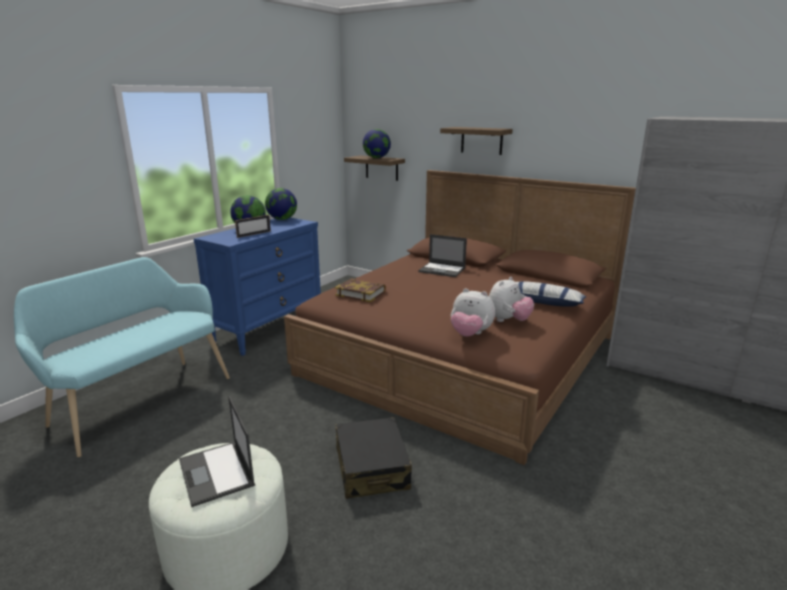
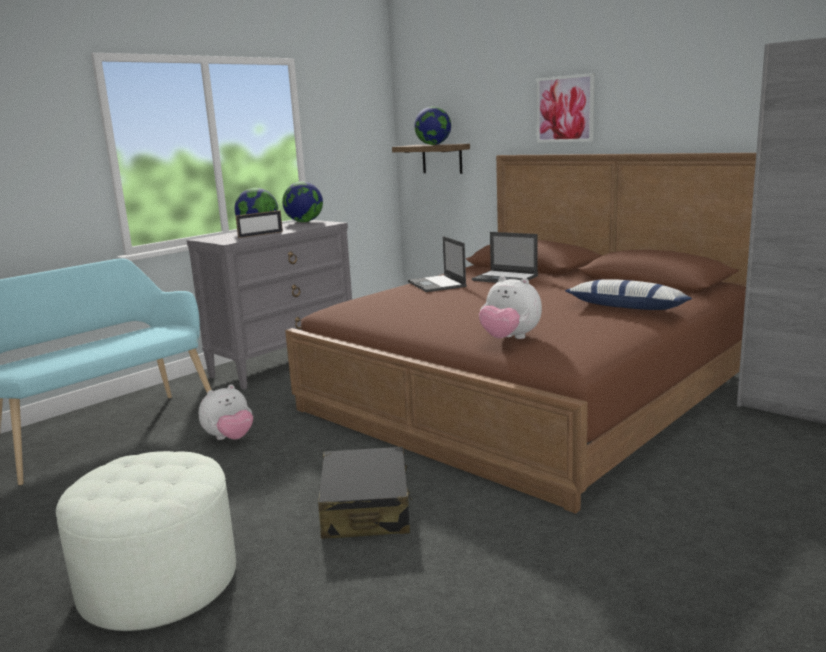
camera: 10 degrees right, 5 degrees down
(217, 473) = (142, 476): laptop -> laptop (437, 284)
(269, 329) = (285, 363): blue dresser -> grey dresser
(360, 293) = (385, 301): book -> none
(481, 140) = (565, 109): shelf -> picture
(508, 320) = (569, 325): plush toy -> plush toy (230, 438)

